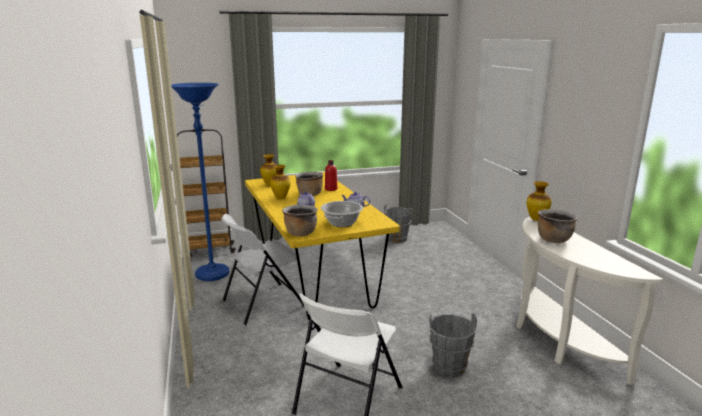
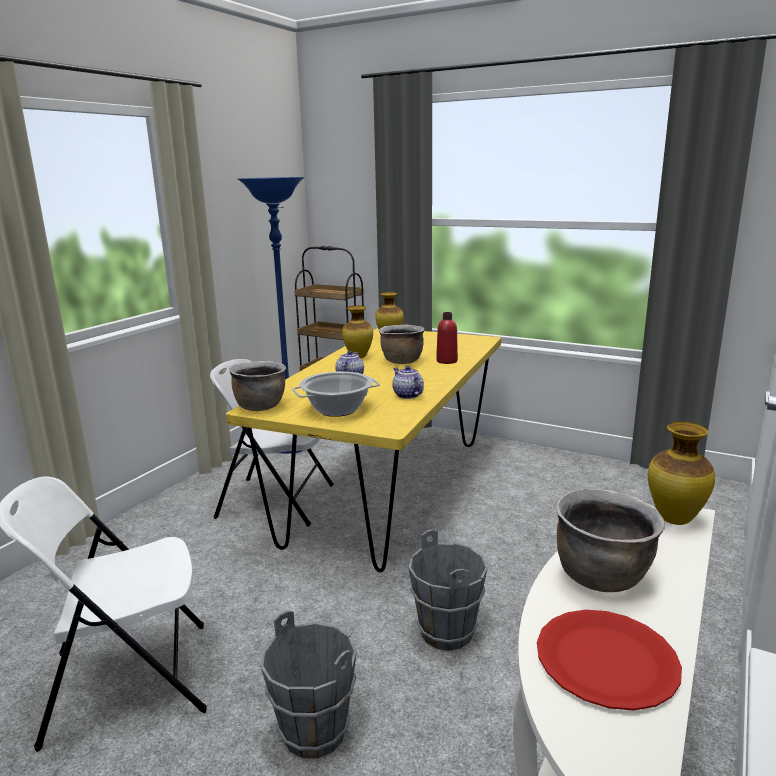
camera: 45 degrees right, 0 degrees up
(397, 239) = (599, 484): grey bucket -> grey bucket (447, 632)
(592, 255) = (606, 660): none -> red plate

